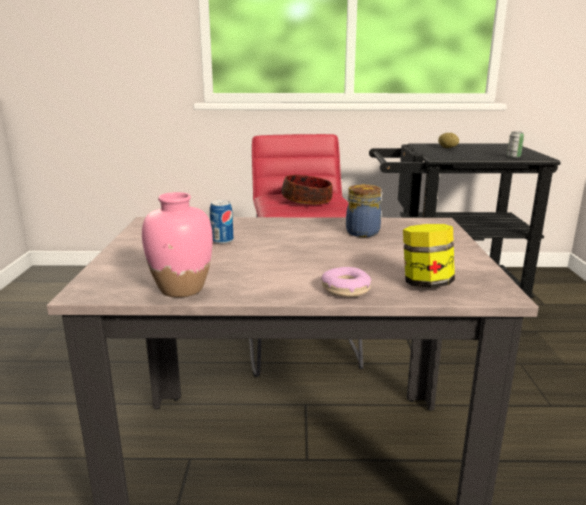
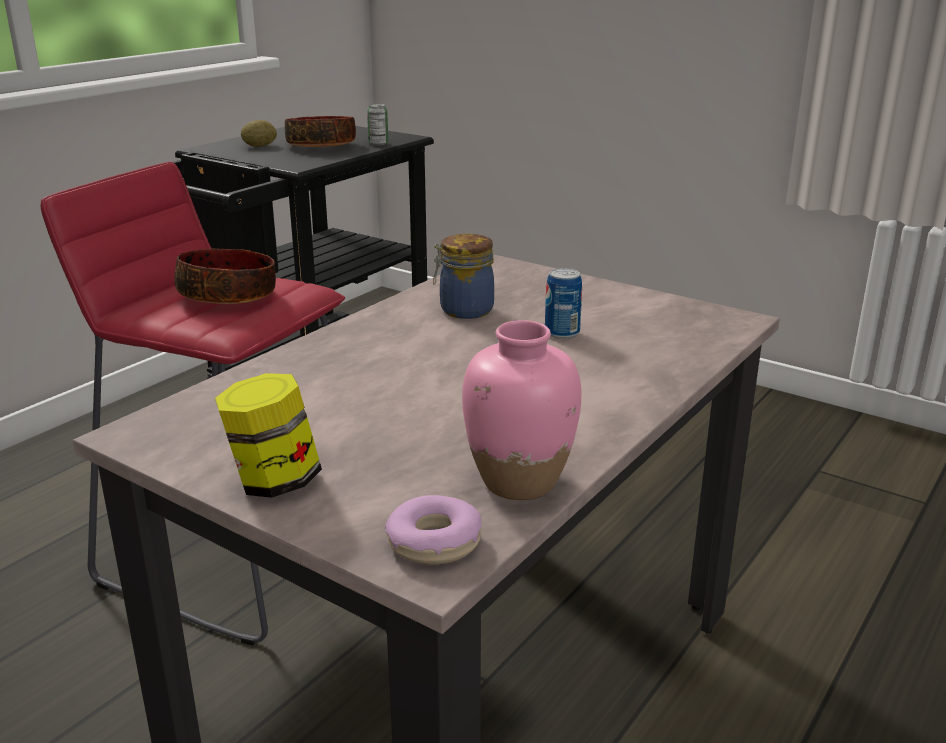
camera: 55 degrees left, 5 degrees up
(222, 241) = (353, 401): can -> can (562, 333)
(345, 289) = (645, 382): donut -> donut (434, 542)
(426, 283) = (675, 339): jar -> jar (274, 482)
(478, 153) = (322, 146): none -> bowl

